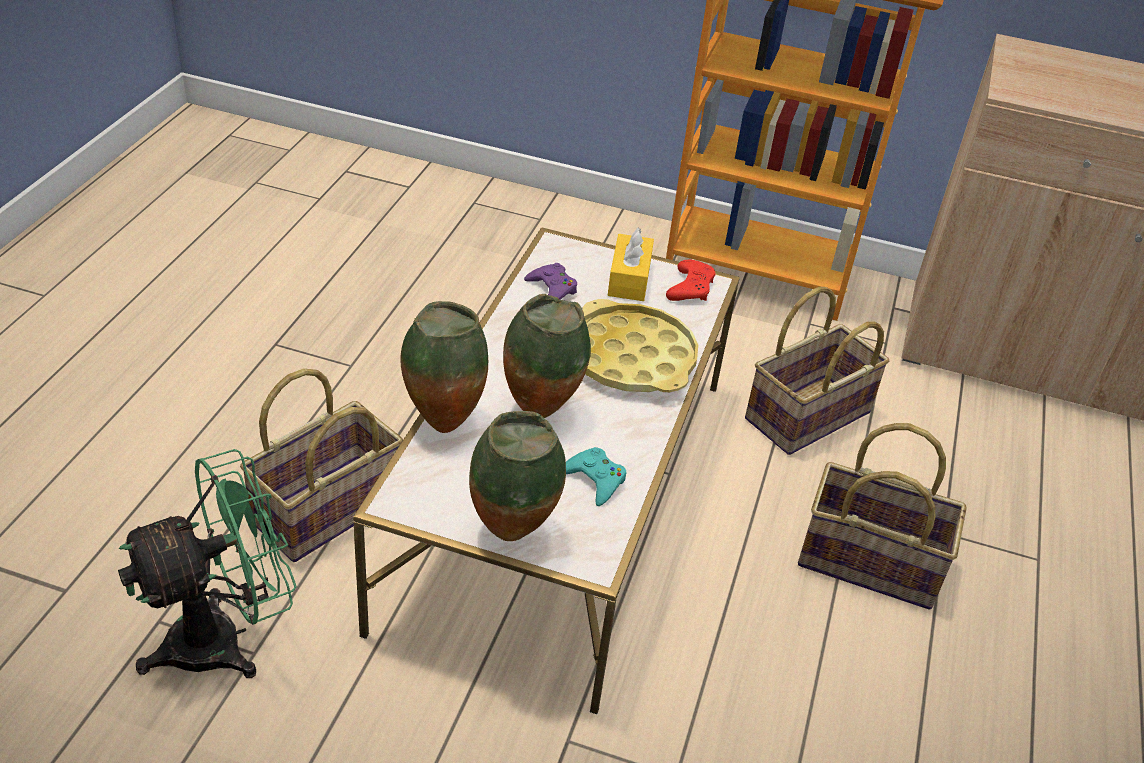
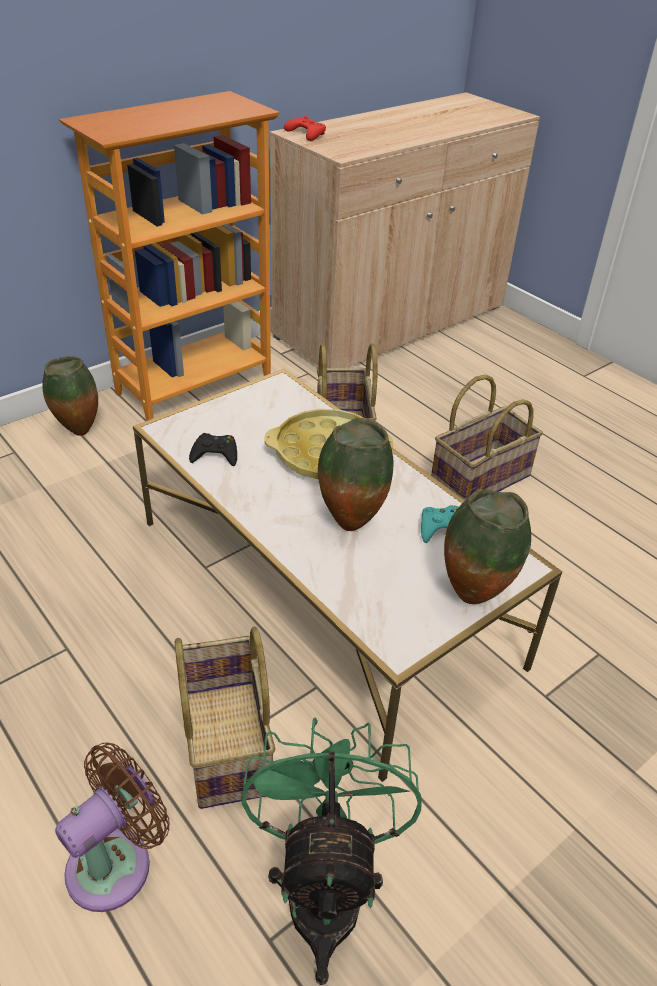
camera: 55 degrees left, 0 degrees up
(175, 496) = (116, 862): none -> brown fan
(442, 422) = (323, 582): vase -> vase (78, 432)
(552, 289) = (215, 454): purple game controller -> black game controller
(629, 279) = (240, 414): yellow tissue box -> none
(690, 287) = (276, 392): red game controller -> red game controller (306, 134)

